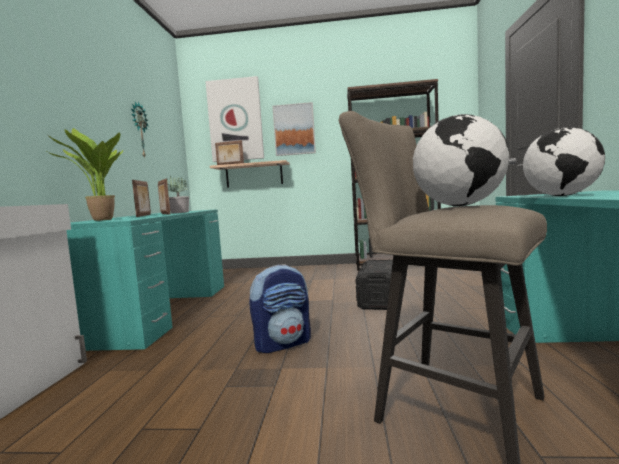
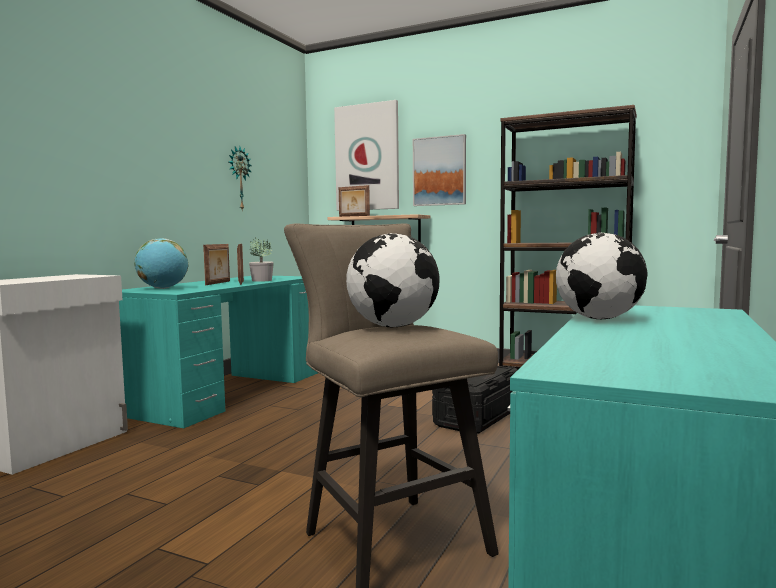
camera: 20 degrees right, 0 degrees up
(99, 220) = (163, 288): potted plant -> globe
(283, 343) = (309, 448): backpack -> none

